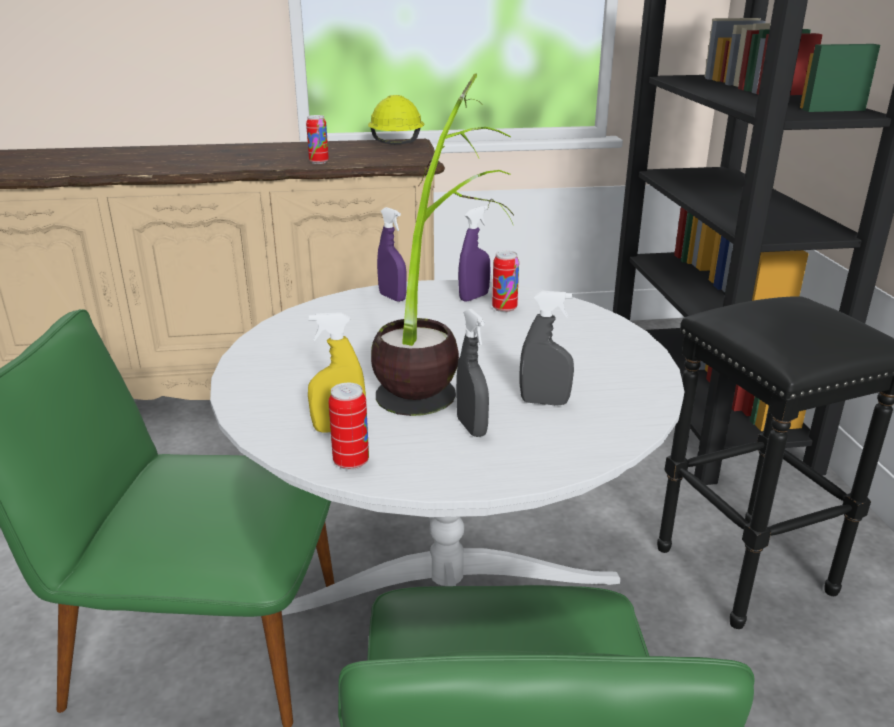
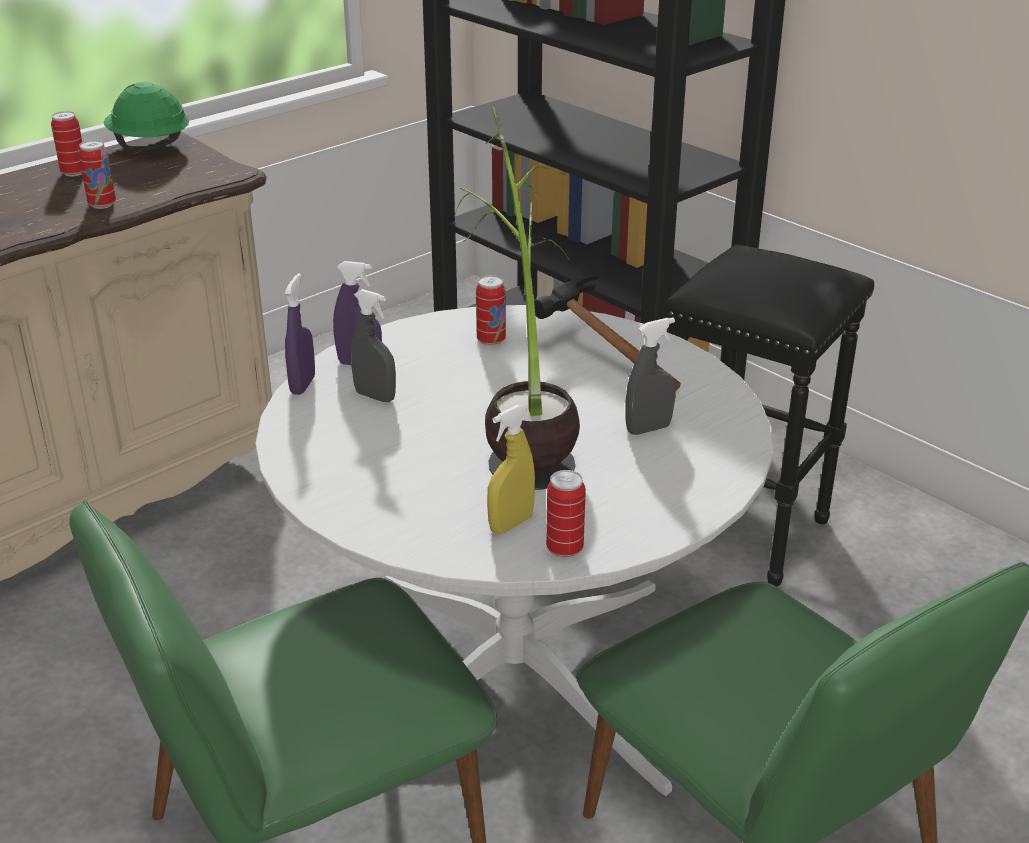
camera: 35 degrees left, 5 degrees up
(332, 147) = (74, 172): none -> can
(396, 143) = (149, 146): yellow hard hat -> green hard hat
(471, 427) = (620, 476): grey spray bottle -> grey spray bottle (375, 396)
(474, 297) = (444, 336): purple spray bottle -> purple spray bottle (302, 385)
(573, 339) = (595, 354): none -> hammer

